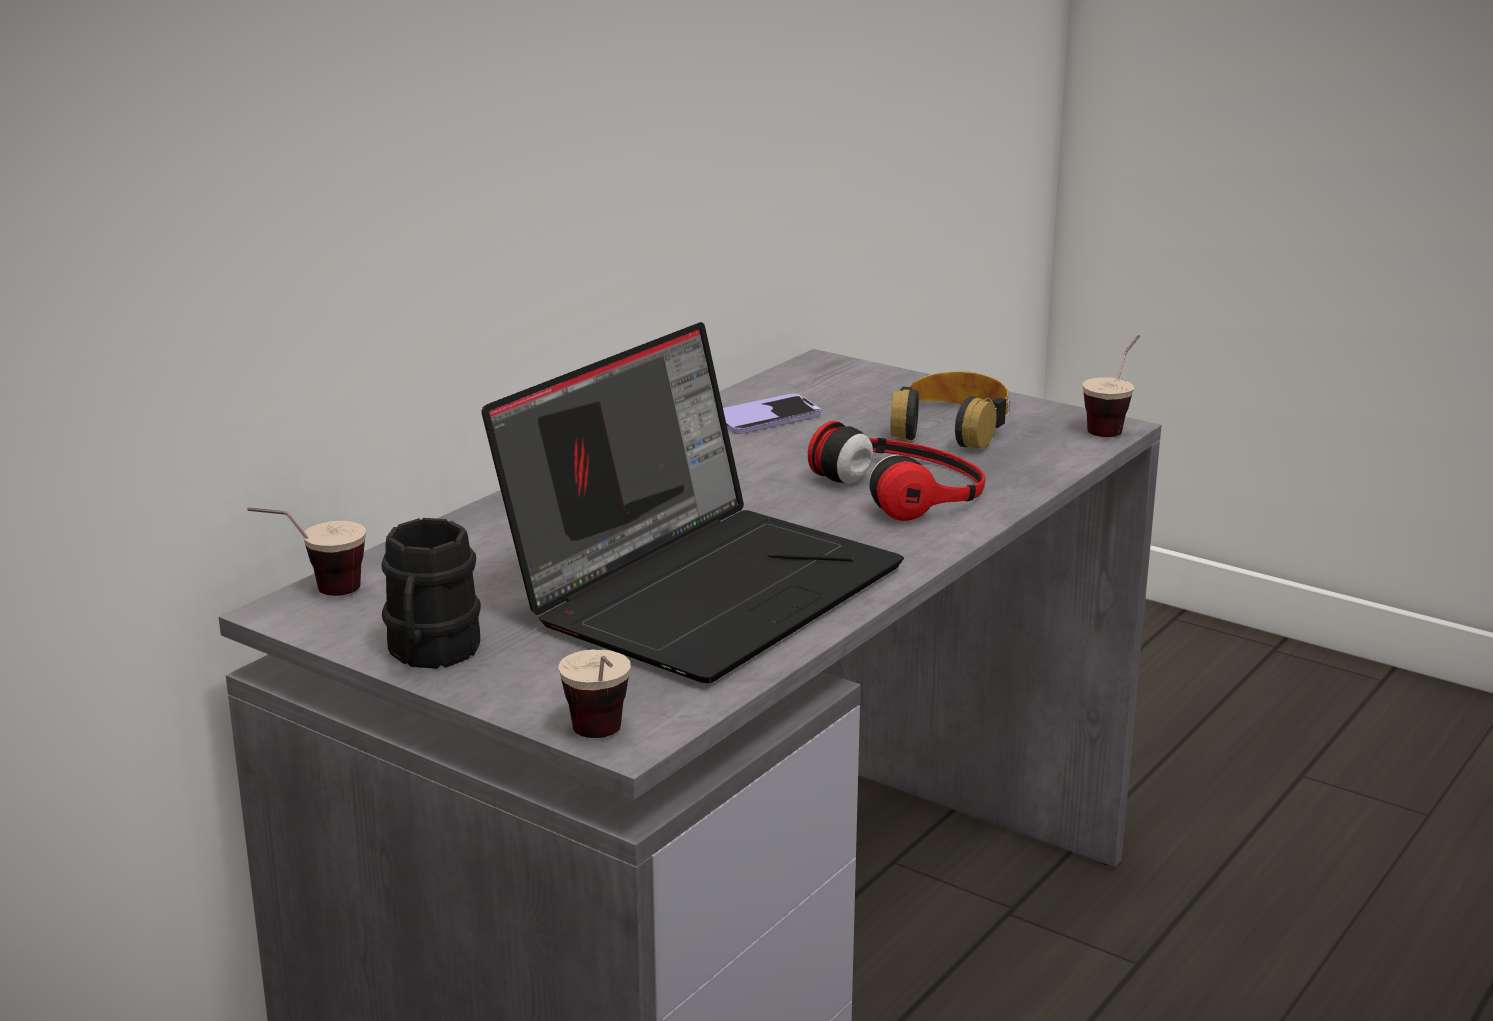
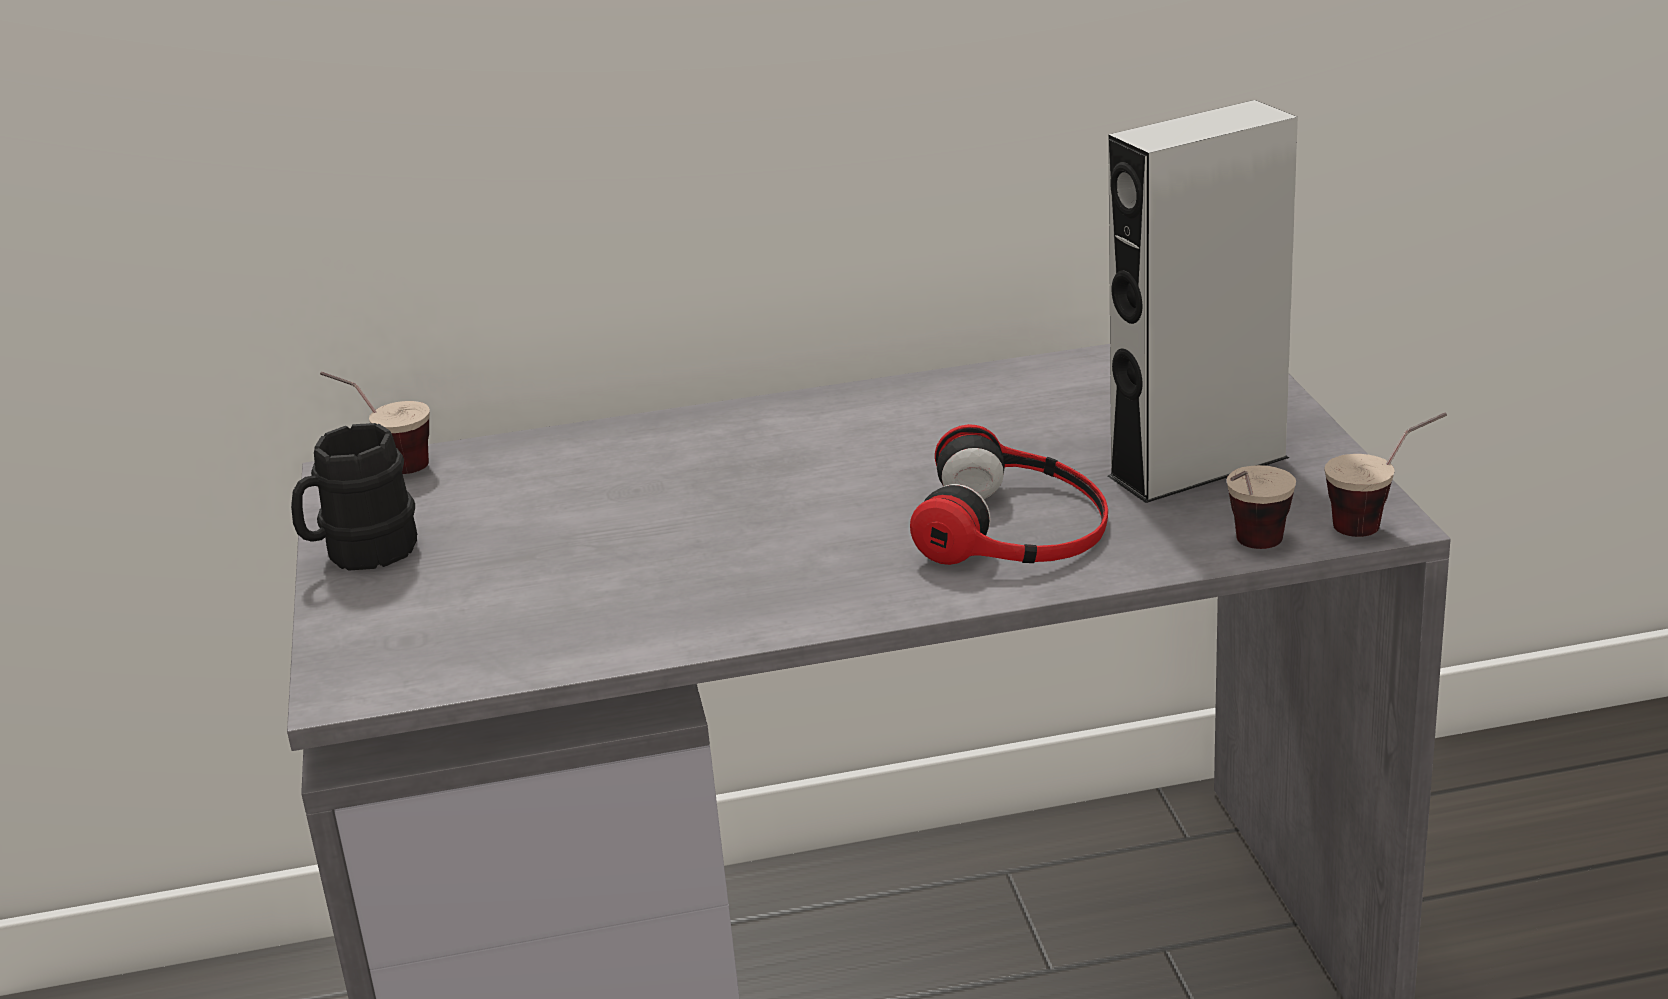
camera: 45 degrees right, 5 degrees up
(602, 742) = (321, 687): cup -> cup (1250, 552)
(704, 587) = (648, 569): laptop -> none
(767, 418) = (1037, 398): phone -> none
(951, 427) = (1198, 466): headphones -> grey speaker

